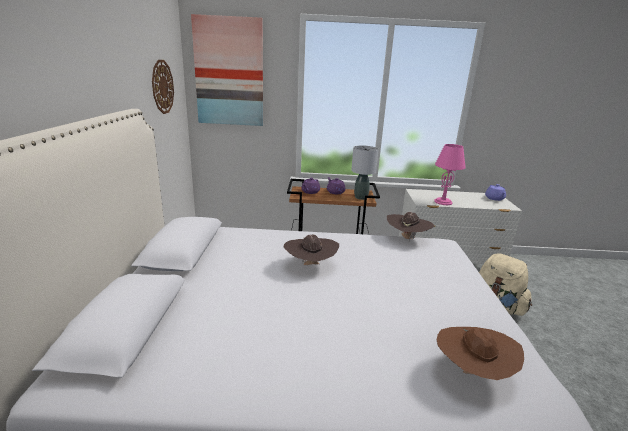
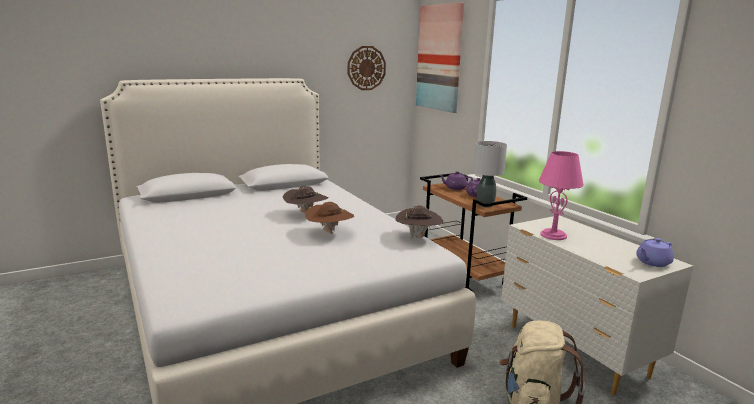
camera: 60 degrees right, 5 degrees down
(472, 373) = (202, 275): brown hat -> brown hat (329, 233)

